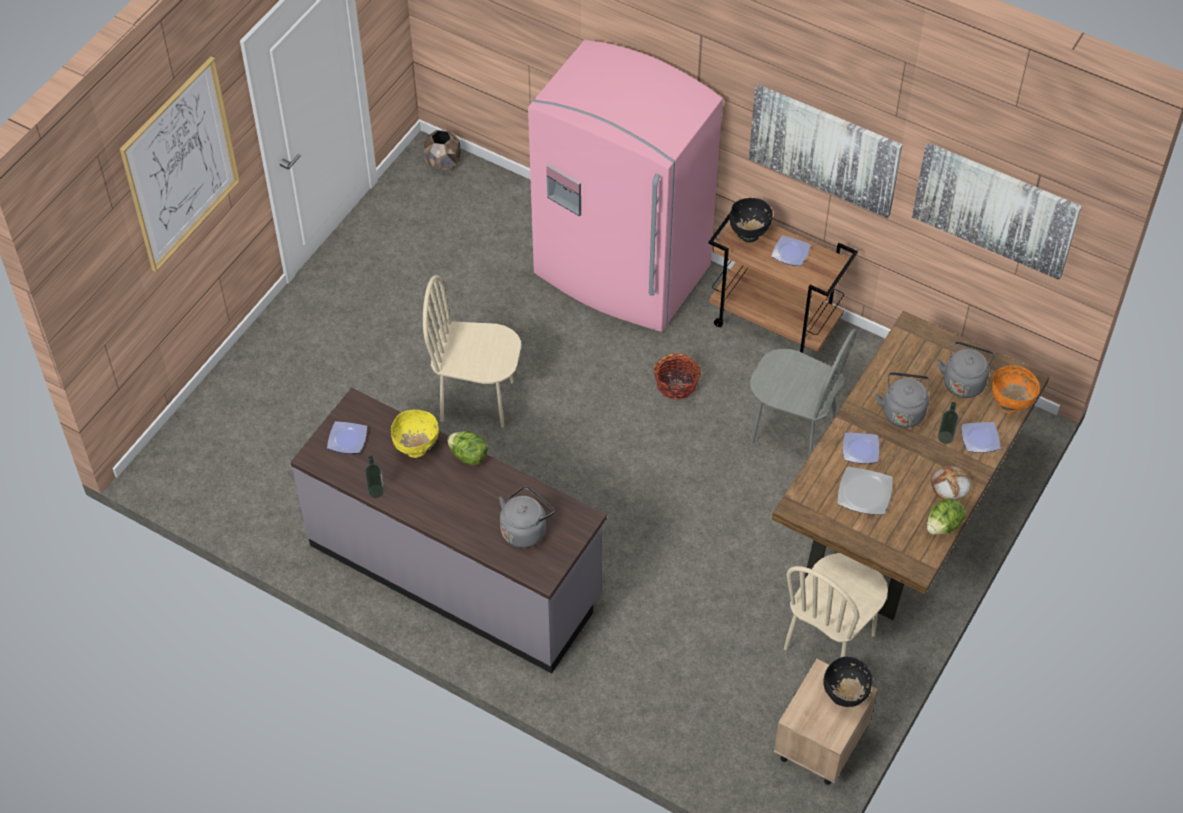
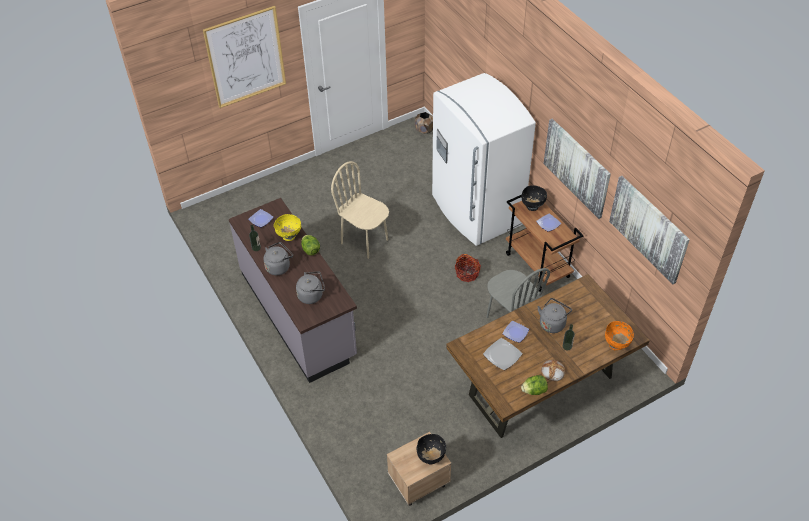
camera: 30 degrees right, 5 degrees down
(620, 273) = (475, 211): pink fridge -> white fridge
(830, 642) = (459, 434): beige chair -> none
(964, 381) = (597, 322): grey kettle -> grey kettle (279, 266)
(981, 439) = (586, 356): plate -> none

